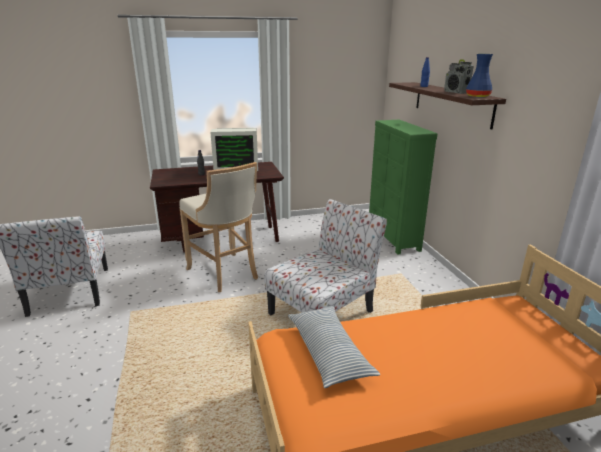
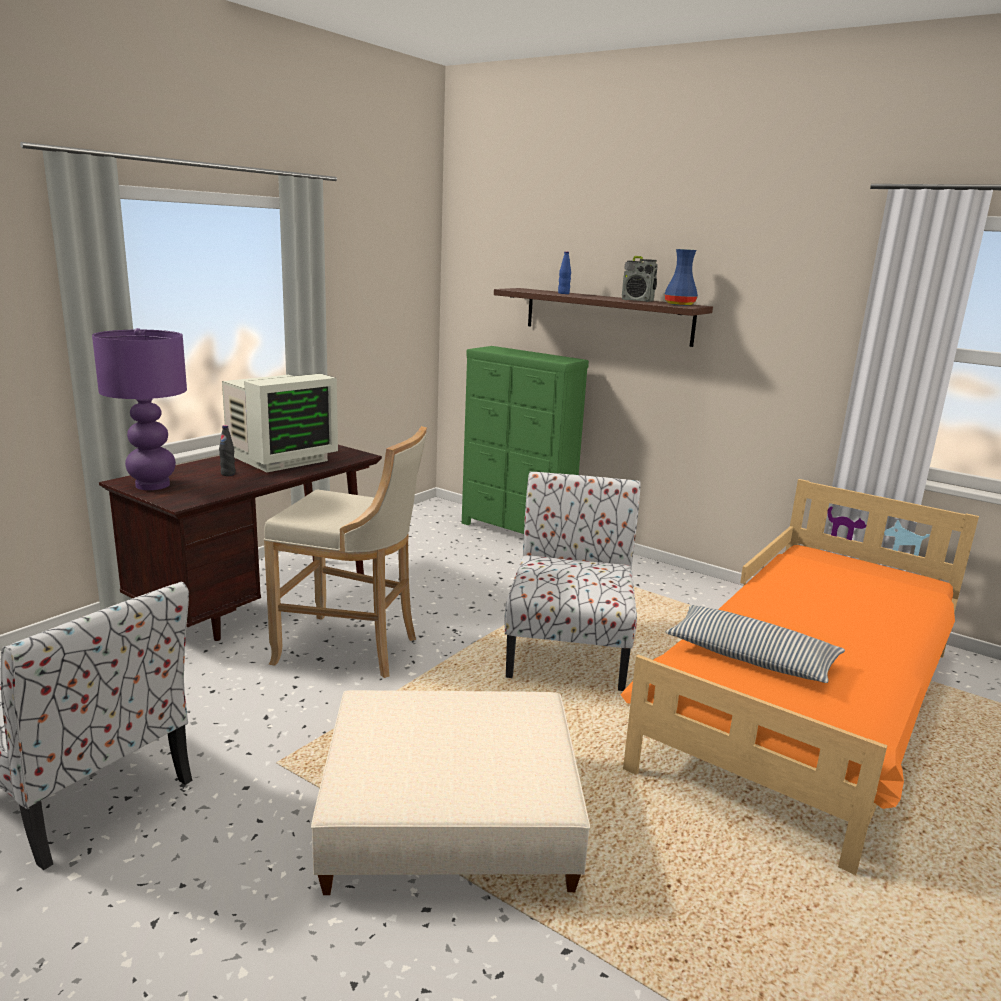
camera: 40 degrees left, 5 degrees down
(150, 367) = (449, 818): none -> beige ottoman
(166, 174) = (152, 485): none -> purple table lamp

